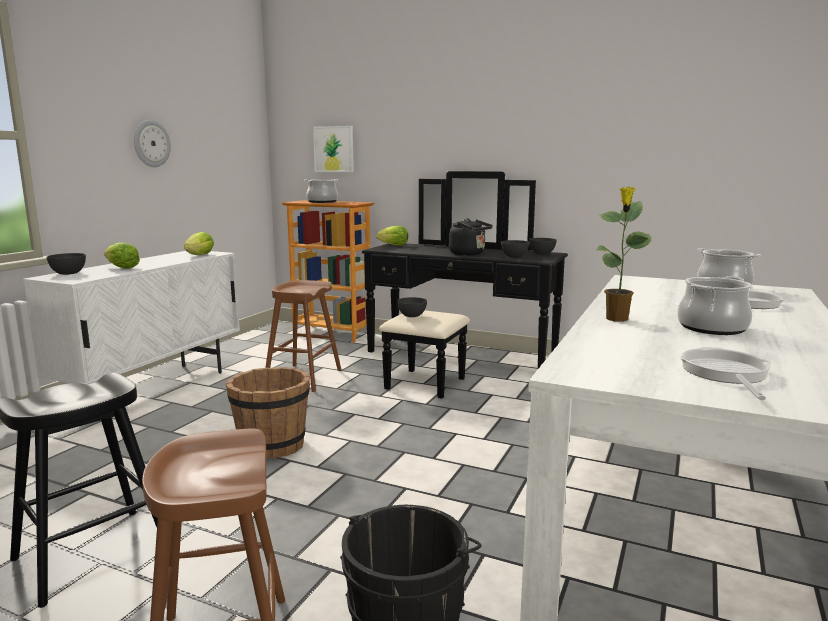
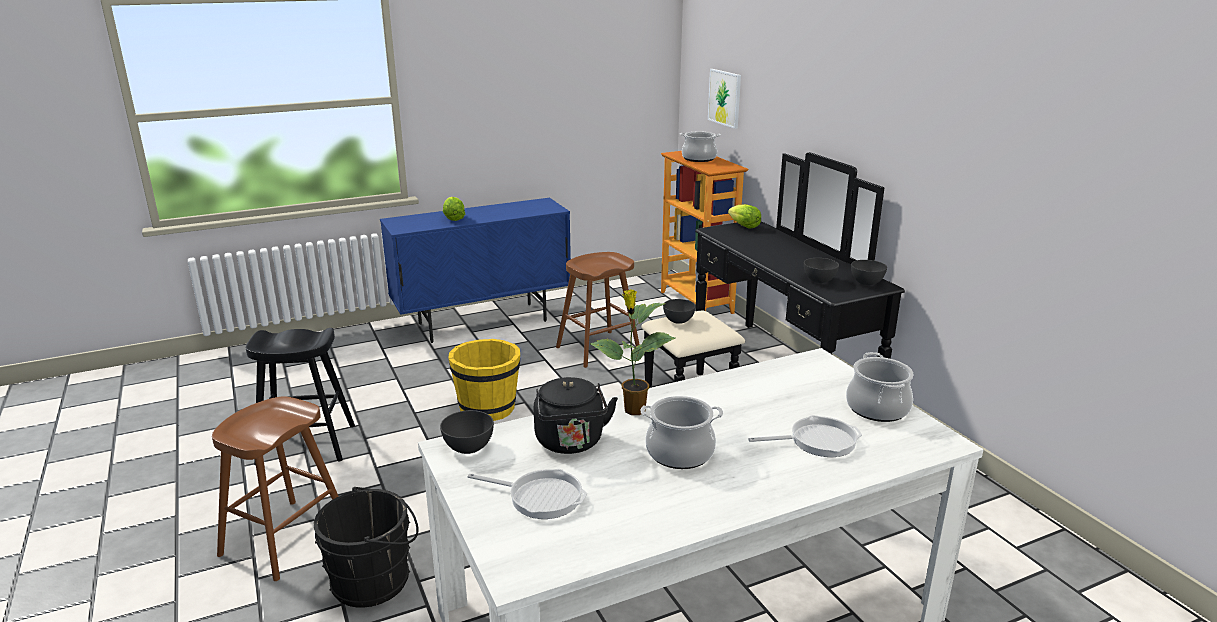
camera: 40 degrees right, 10 degrees up
(68, 273) = (411, 218): grey bowl -> grey bowl (468, 447)
(151, 143) = (522, 94): wall clock -> none
(155, 389) = (483, 322): white cabinet -> blue cabinet
(199, 255) = (536, 210): lettuce -> none
(272, 445) = (488, 408): brown bucket -> yellow bucket
(469, 254) = (783, 262): black kettle -> black kettle (571, 443)
(725, 373) = (540, 497): frying pan -> frying pan turned 60 degrees clockwise

